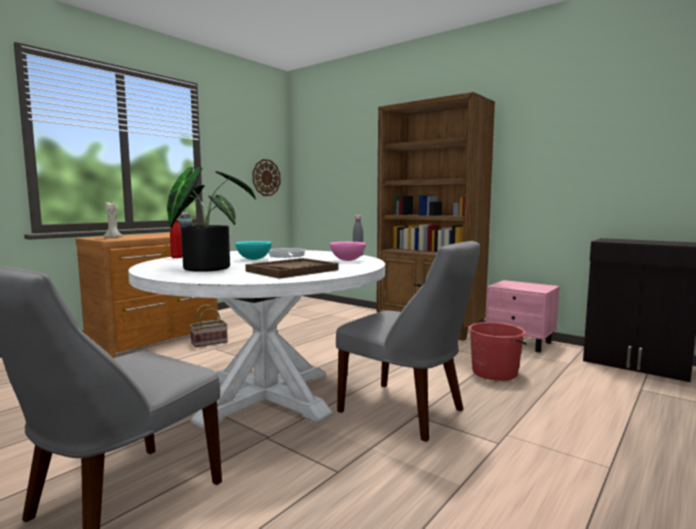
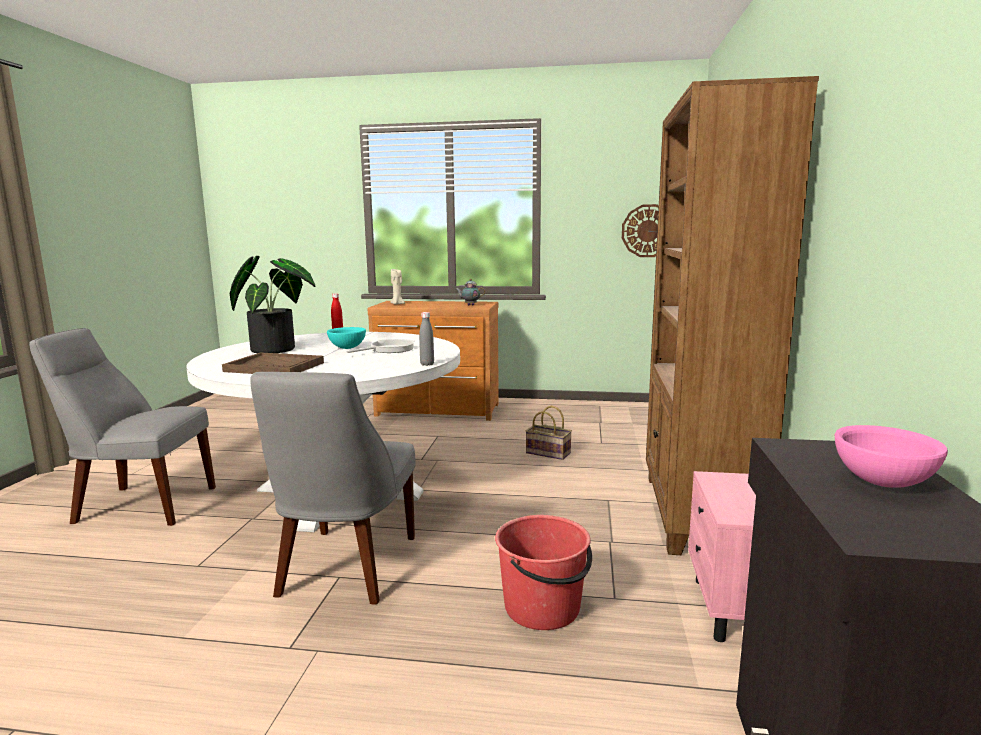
camera: 60 degrees right, 5 degrees up
(210, 342) = (451, 429): basket -> basket (549, 453)
(348, 260) = (375, 368): pink bowl -> pink bowl (884, 482)

